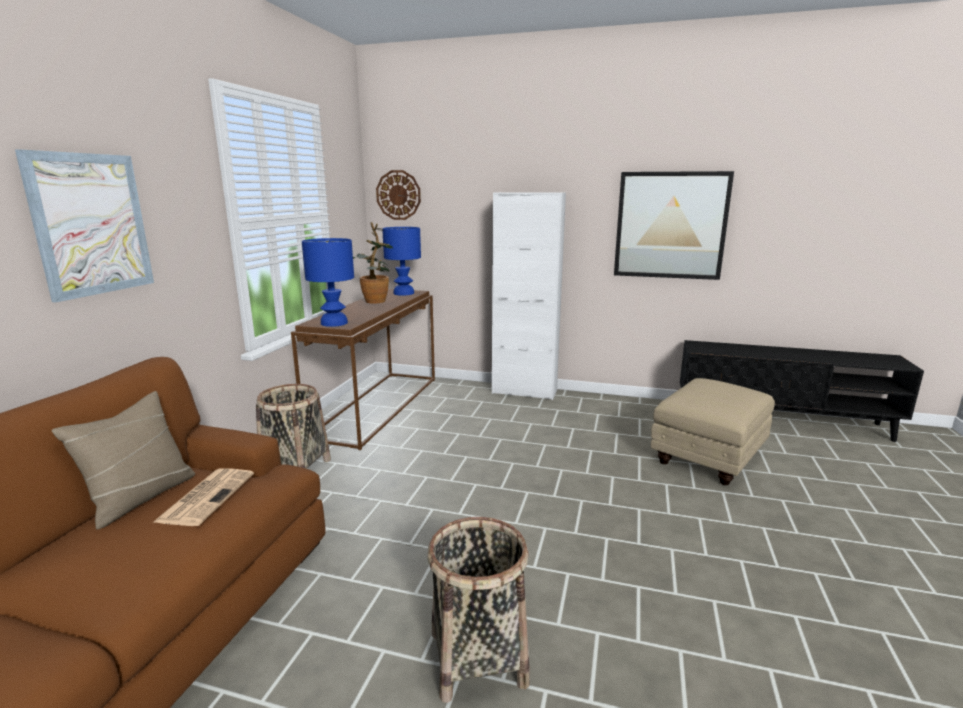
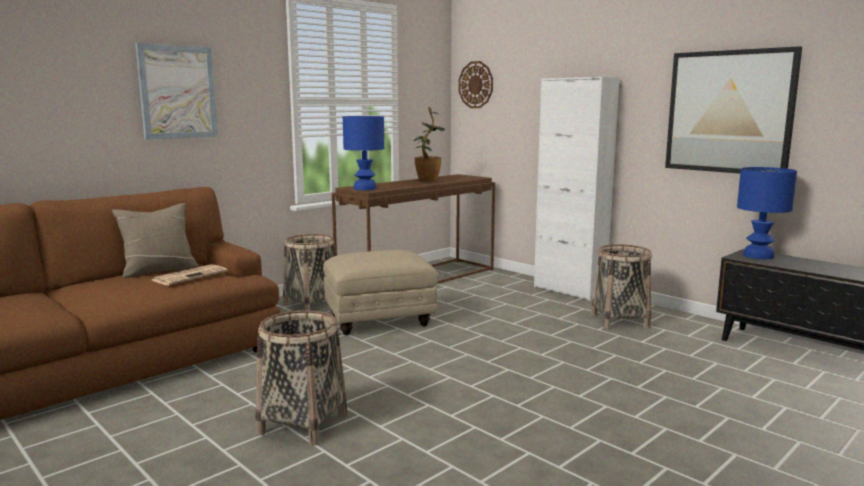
camera: 30 degrees right, 5 degrees down
(404, 293) = (465, 177): blue table lamp -> blue table lamp (758, 255)
(599, 417) = (619, 321): none -> basket
(708, 457) = (695, 371): beige ottoman -> beige ottoman (380, 321)

